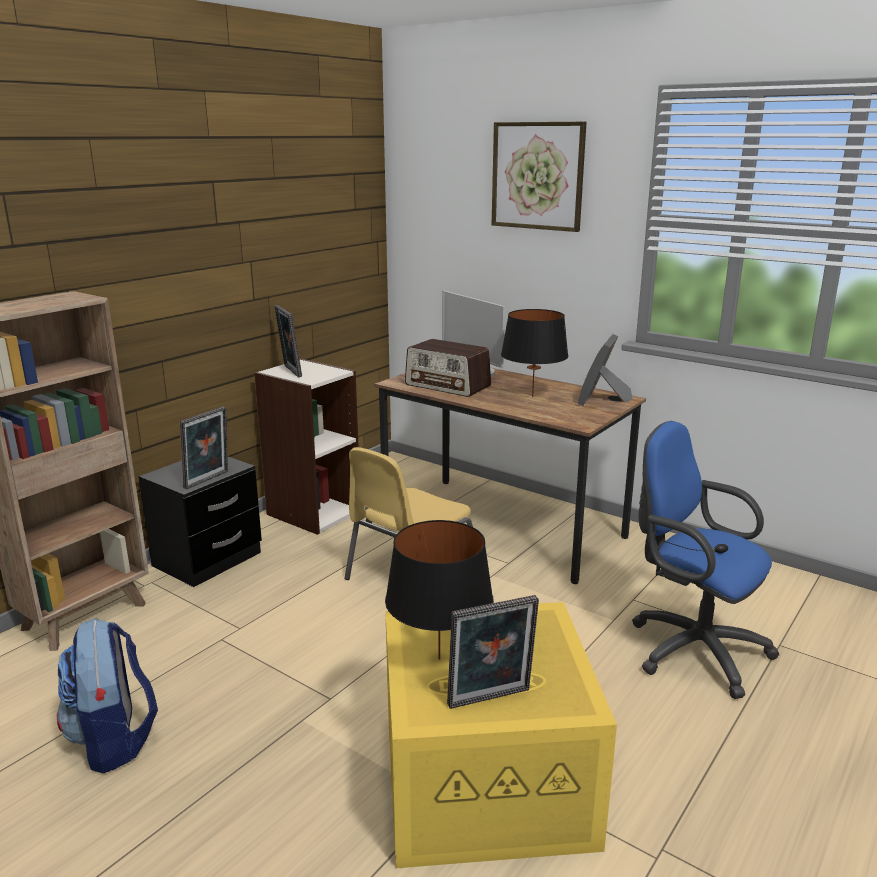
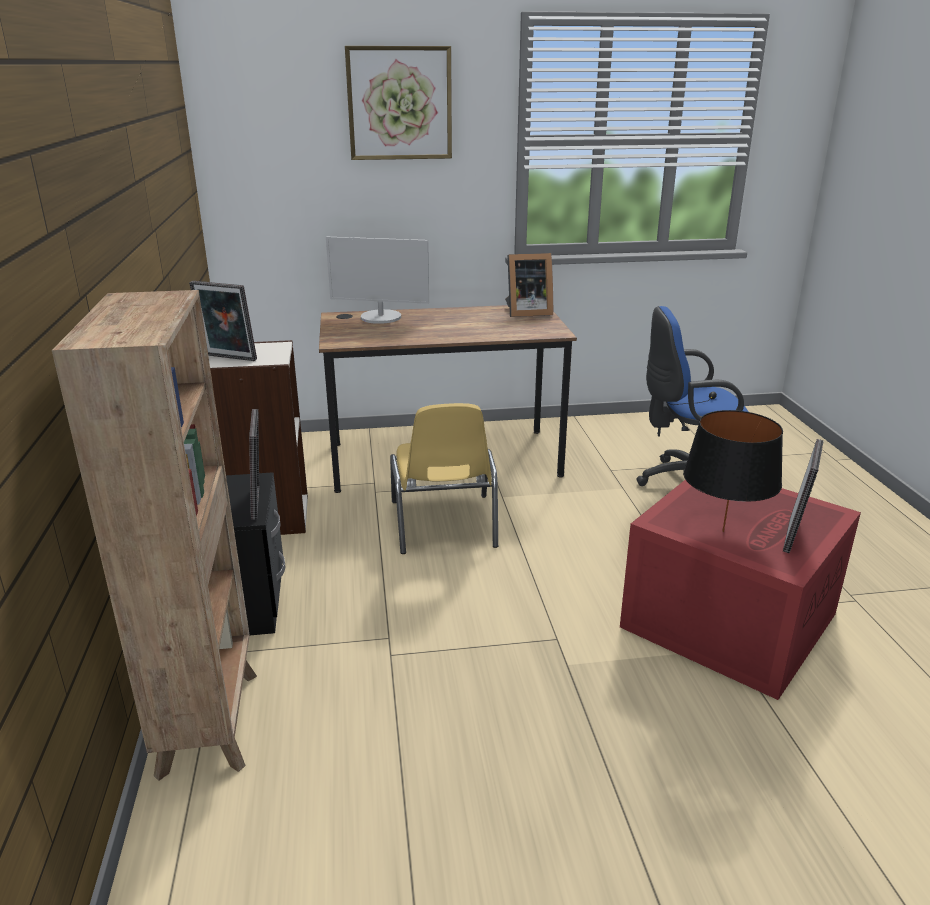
camera: 45 degrees left, 5 degrees up
(114, 740) = (462, 782): backpack -> none
(448, 386) = (388, 333): radio -> none
(488, 777) = (727, 618): yellow storage box -> red storage box
(532, 397) = (475, 323): black table lamp -> none
(602, 400) = (526, 312): picture frame -> picture frame turned 75 degrees counterclockwise

